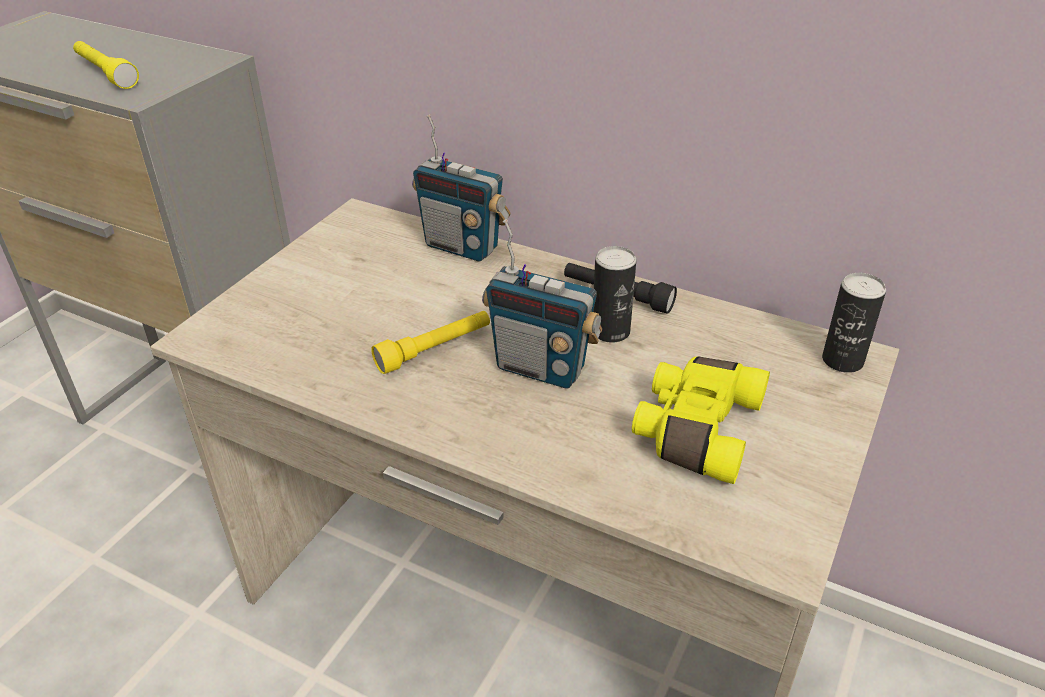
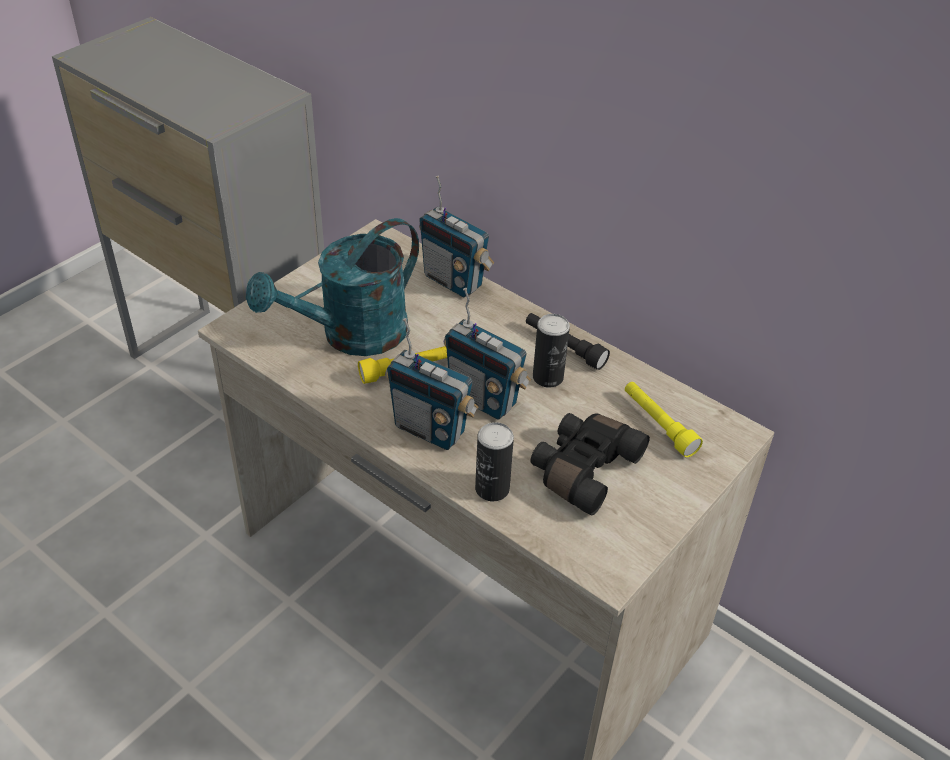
camera: 10 degrees right, 5 degrees up
(106, 74) = (193, 98): yellow flashlight -> yellow flashlight (658, 425)
(353, 323) = (351, 336): none -> turquoise watering can
(485, 415) = (430, 429): none -> radio
(694, 429) = (582, 468): yellow binoculars -> black binoculars
(842, 360) = (722, 434): can -> can (492, 489)

